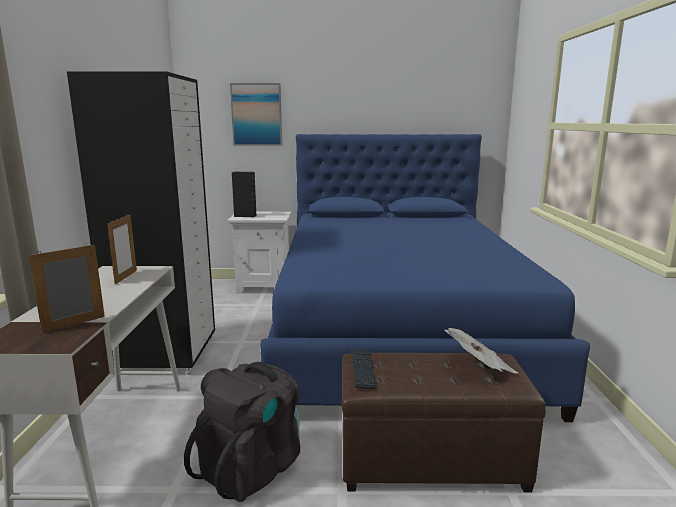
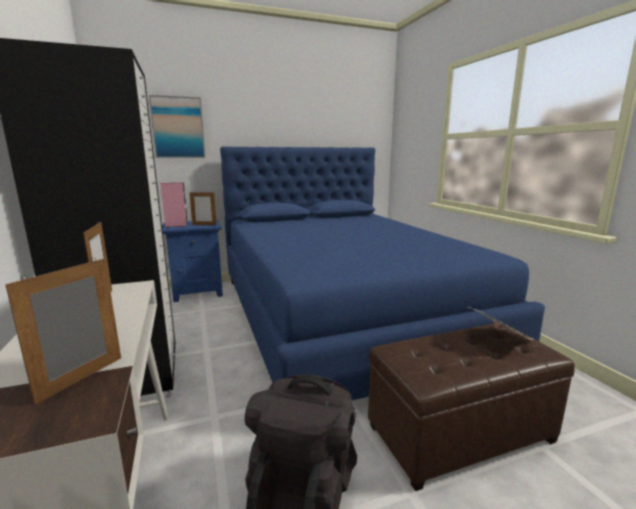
camera: 20 degrees left, 0 degrees up
(245, 216) = (176, 226): black speaker -> pink speaker
(264, 287) = (198, 292): white nightstand -> blue nightstand
(272, 217) = (204, 225): none -> picture frame
(362, 368) = (407, 360): keyboard -> none

